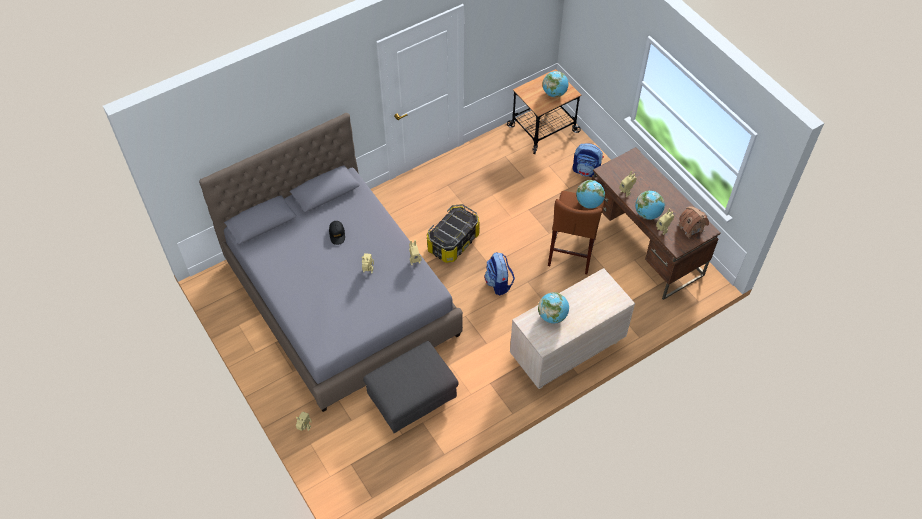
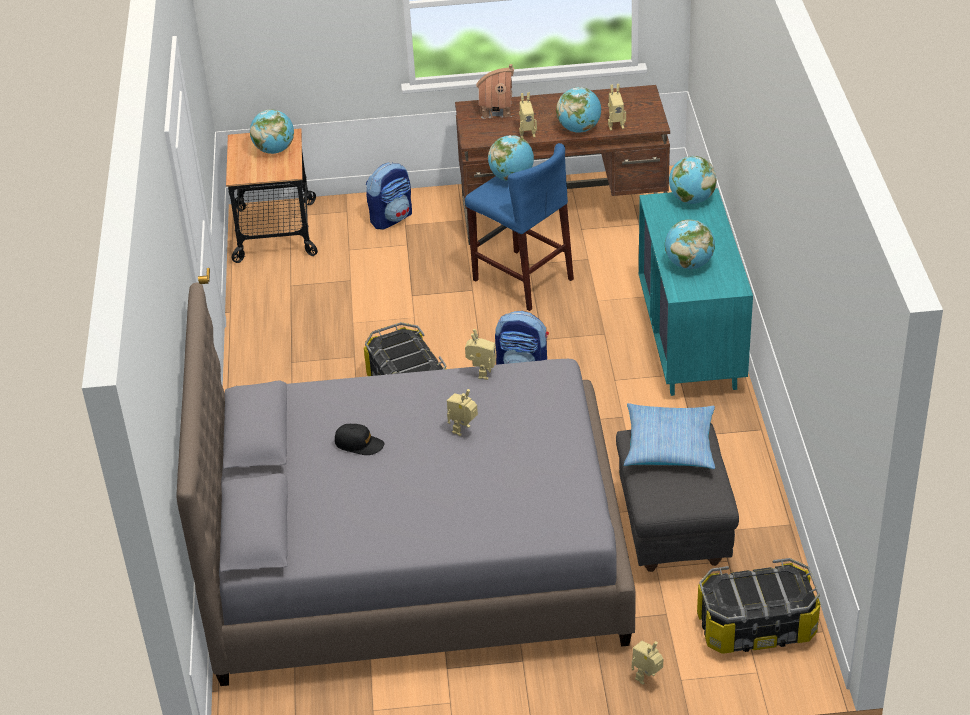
camera: 60 degrees left, 15 degrees down
(360, 465) = (756, 628): none -> storage box
(425, 368) = (669, 445): none -> pillow
(566, 351) = (690, 342): beige dresser -> turquoise dresser
(572, 251) = (522, 279): brown stool -> blue stool
(615, 294) = (691, 199): none -> globe
(690, 228) = (630, 104): toy house -> toy house (497, 110)

